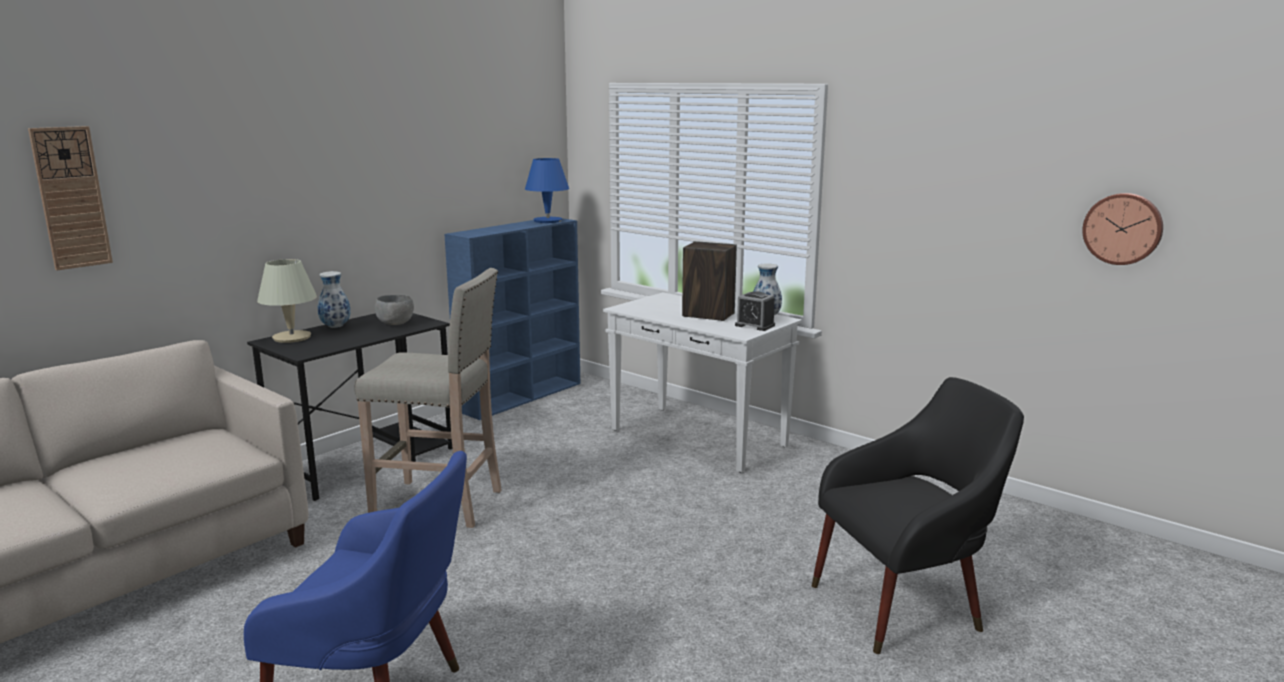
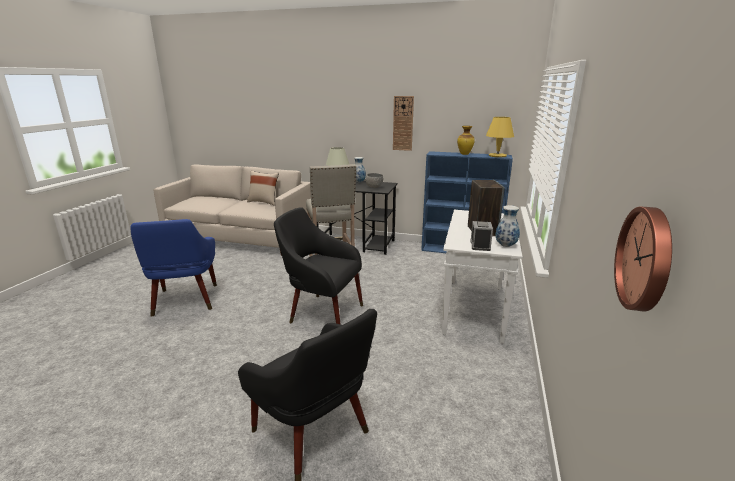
camera: 65 degrees right, 5 degrees up
(71, 198) = (275, 111): wall clock -> wall clock (403, 123)
(150, 448) = (264, 202): none -> beige pillow
(508, 227) = (464, 154): none -> vase
(547, 221) = (497, 155): blue table lamp -> yellow table lamp
(599, 544) = (322, 312): none -> black armchair

